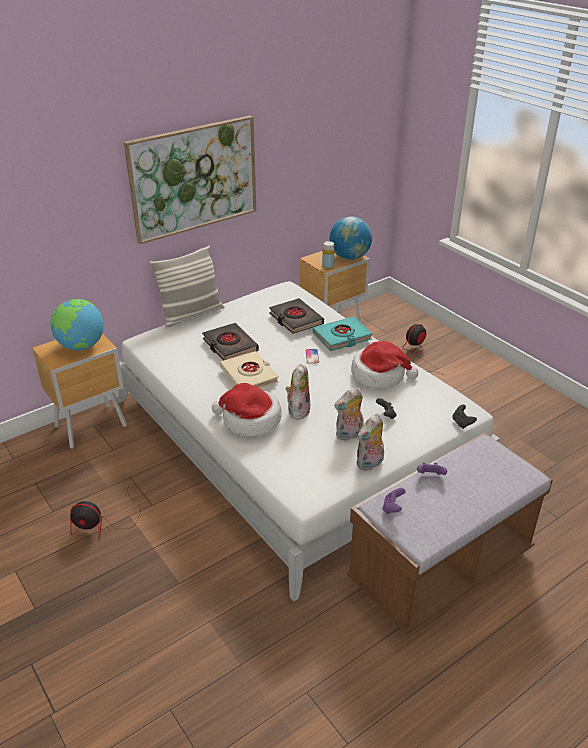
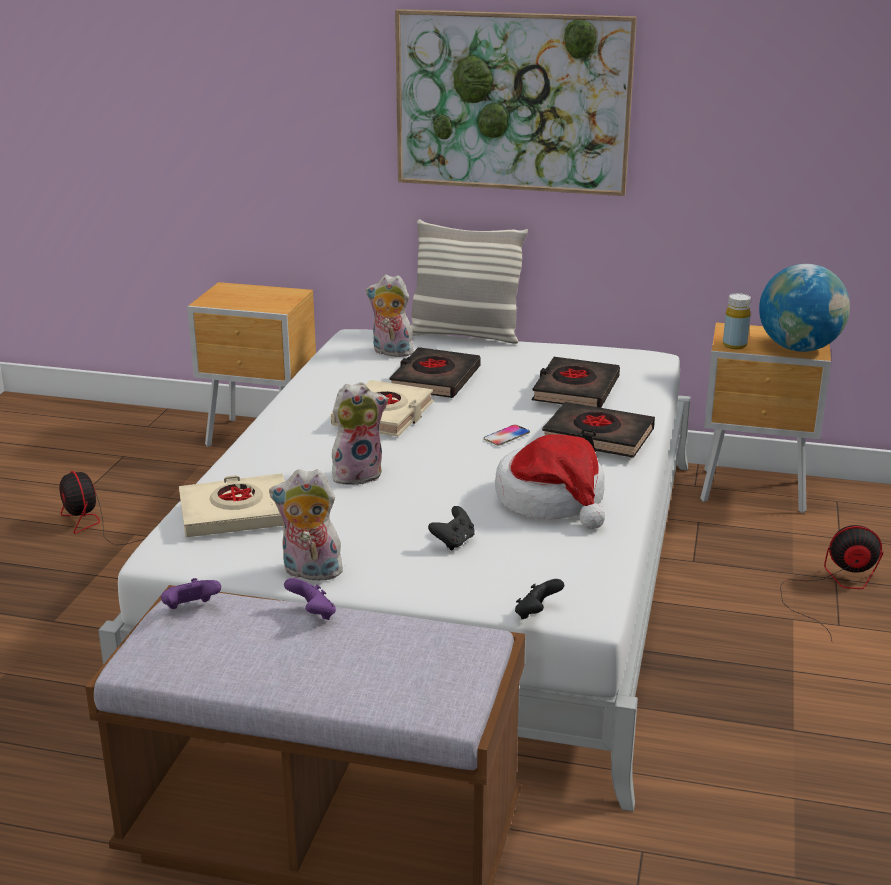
camera: 50 degrees right, 10 degrees down
(81, 346) = (258, 299): globe -> none
(249, 420) = (285, 453): hat -> none
(291, 461) = (236, 514): none -> beige book
(342, 337) = (597, 437): turquoise book -> black book
(349, 435) = (357, 532): plush toy -> plush toy (390, 352)

